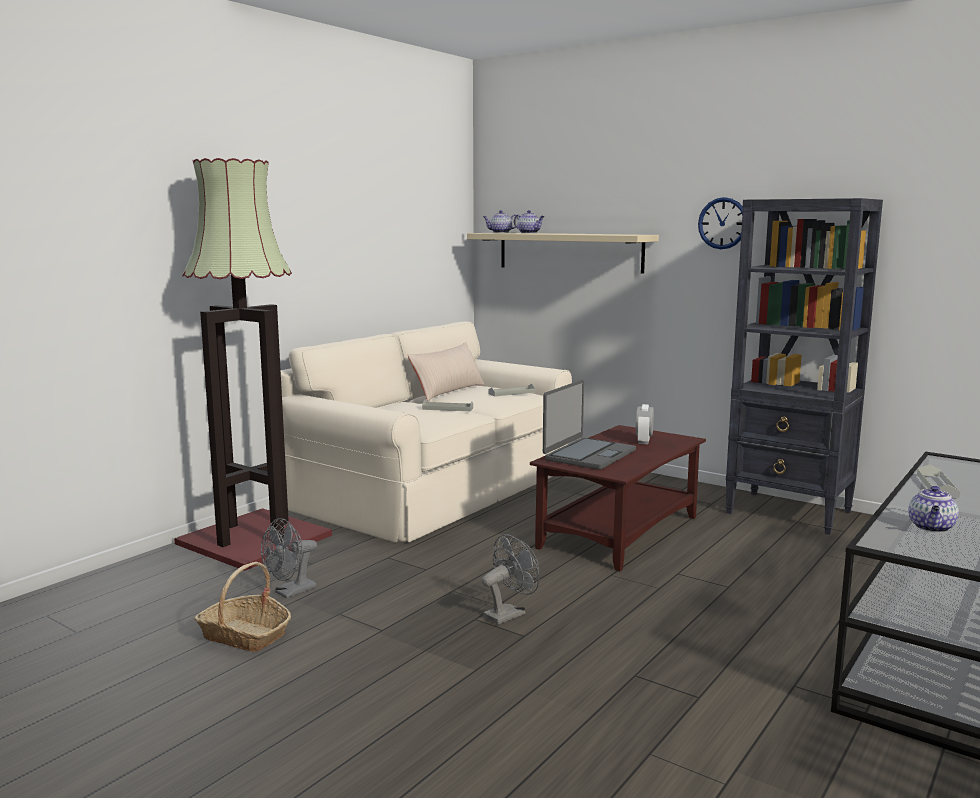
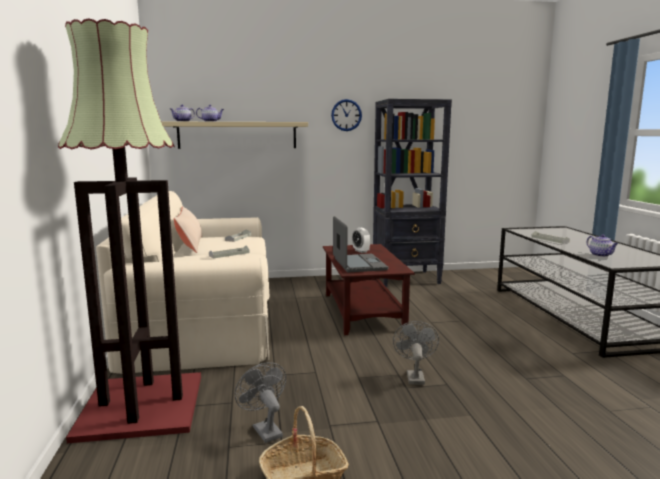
camera: 45 degrees left, 0 degrees up
(290, 592) = (264, 429): grey fan -> grey fan turned 150 degrees clockwise

